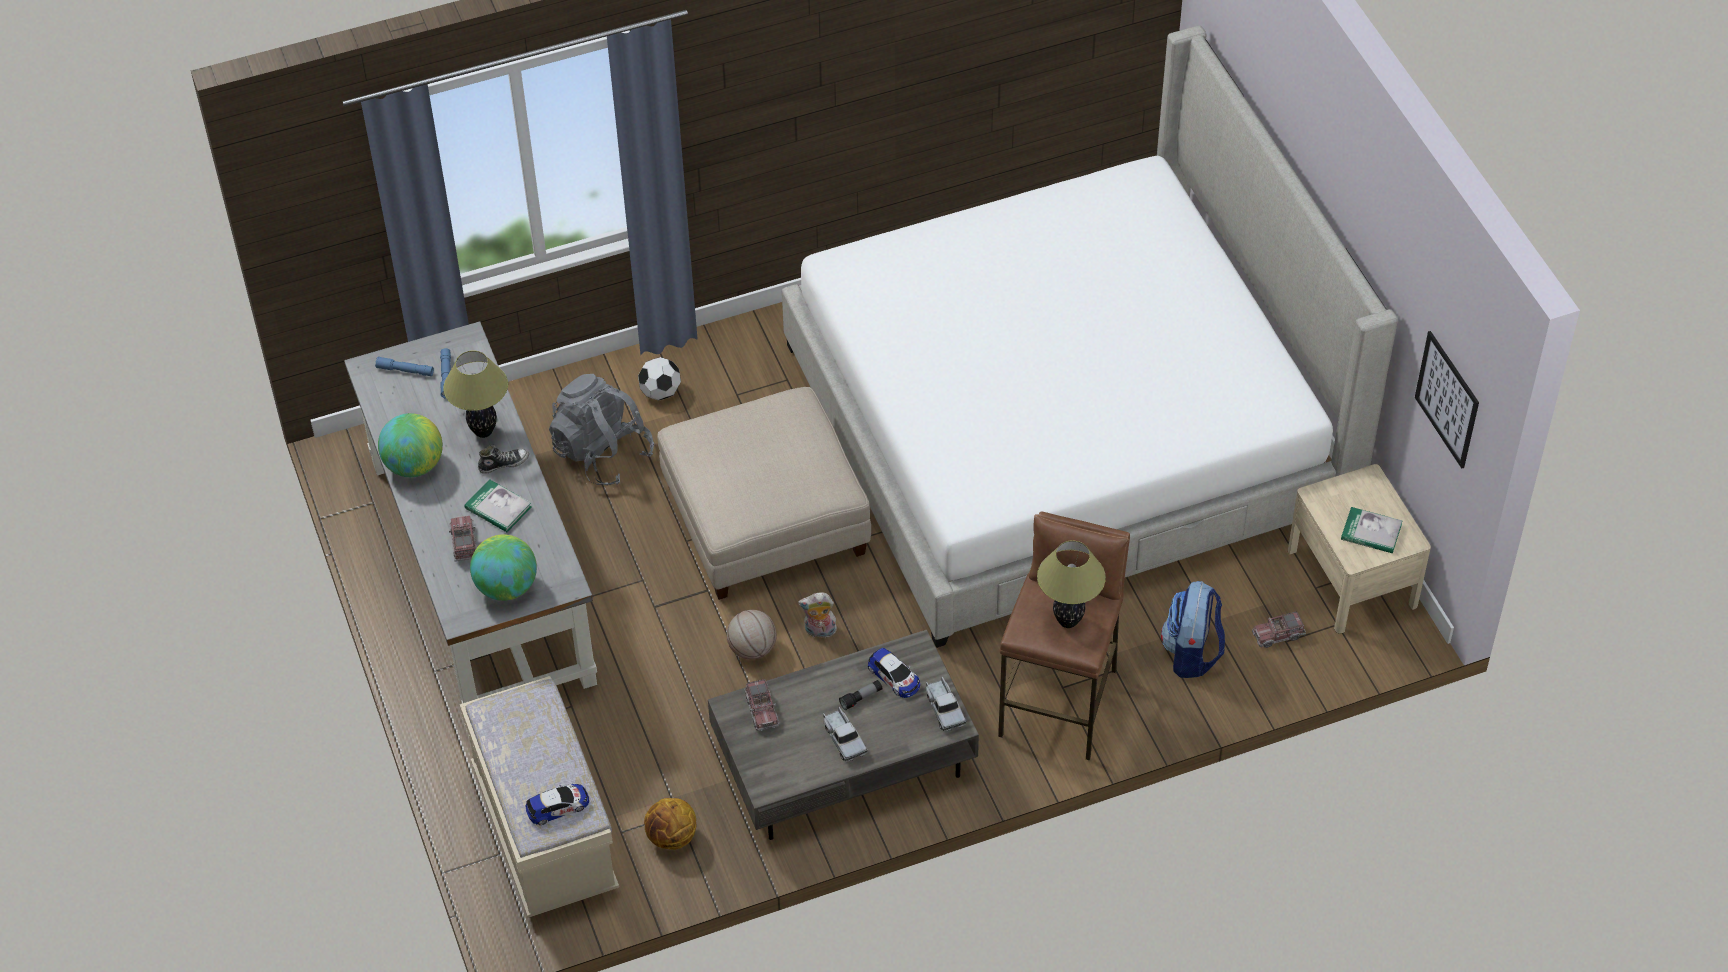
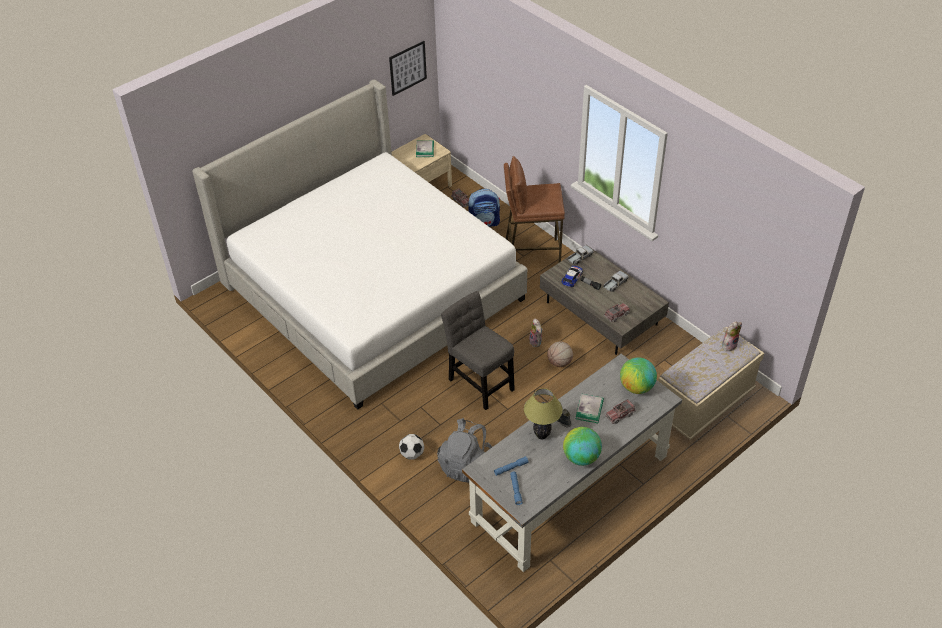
camera: 110 degrees left, 5 degrees down
(558, 806) = (729, 345): toy car -> plush toy
(672, 837) = (678, 357): basketball -> none
(766, 520) = (479, 382): beige ottoman -> grey chair
(1068, 621) = (542, 194): table lamp -> none

